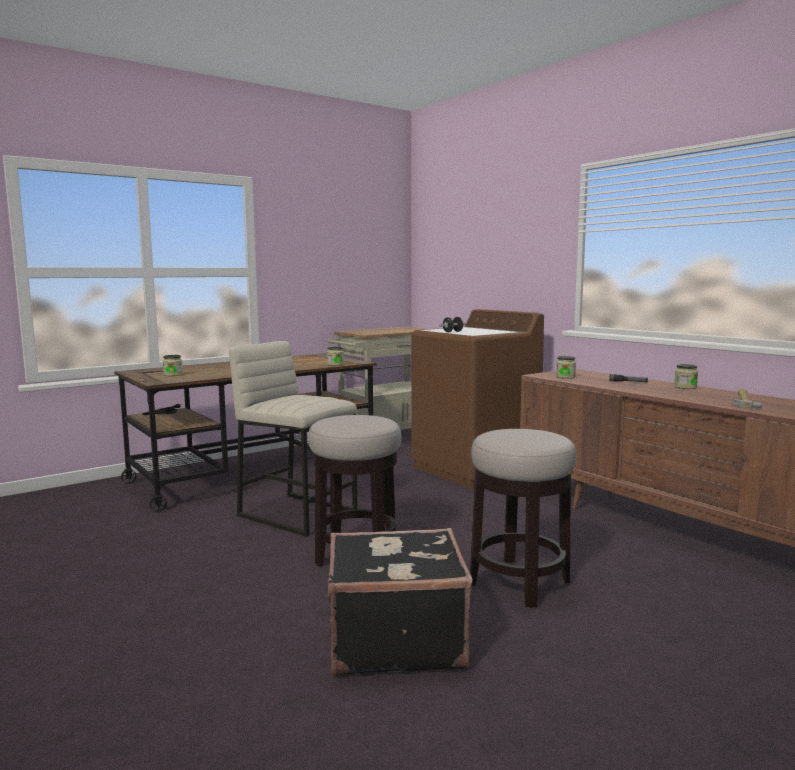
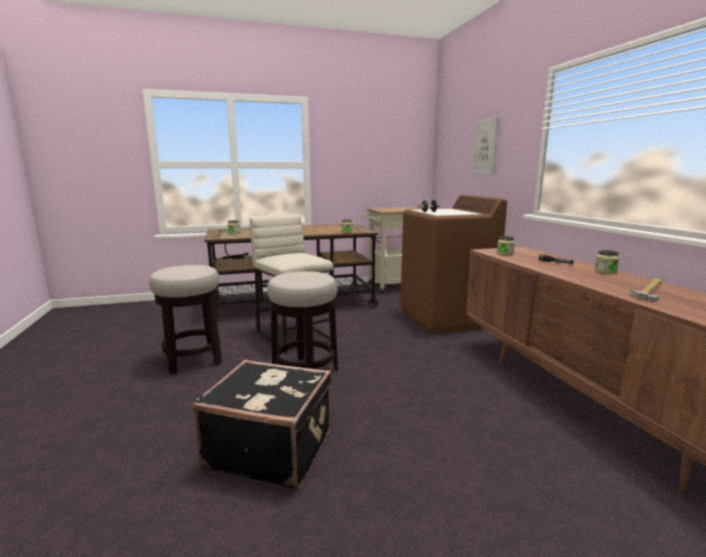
camera: 20 degrees right, 5 degrees up
(497, 249) = (485, 146): none -> picture
(519, 582) = (402, 420): stool -> stool (193, 360)

